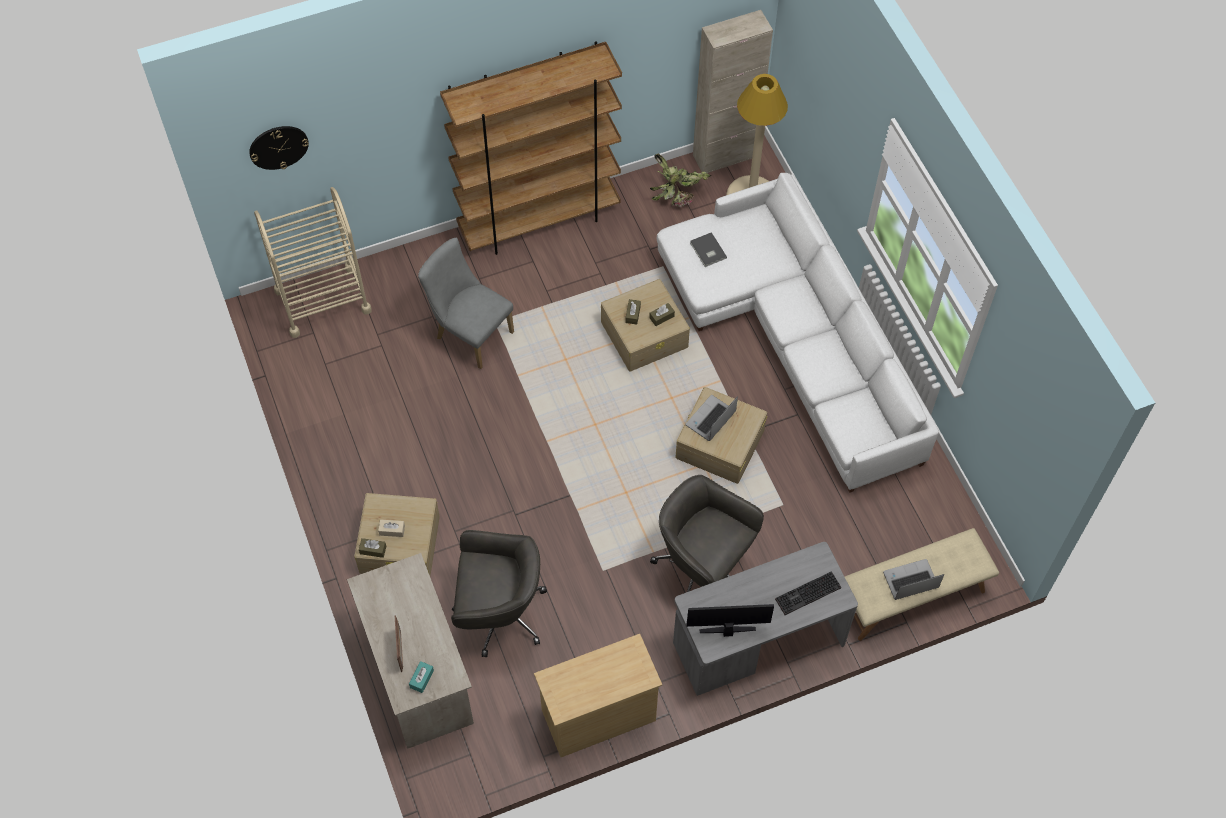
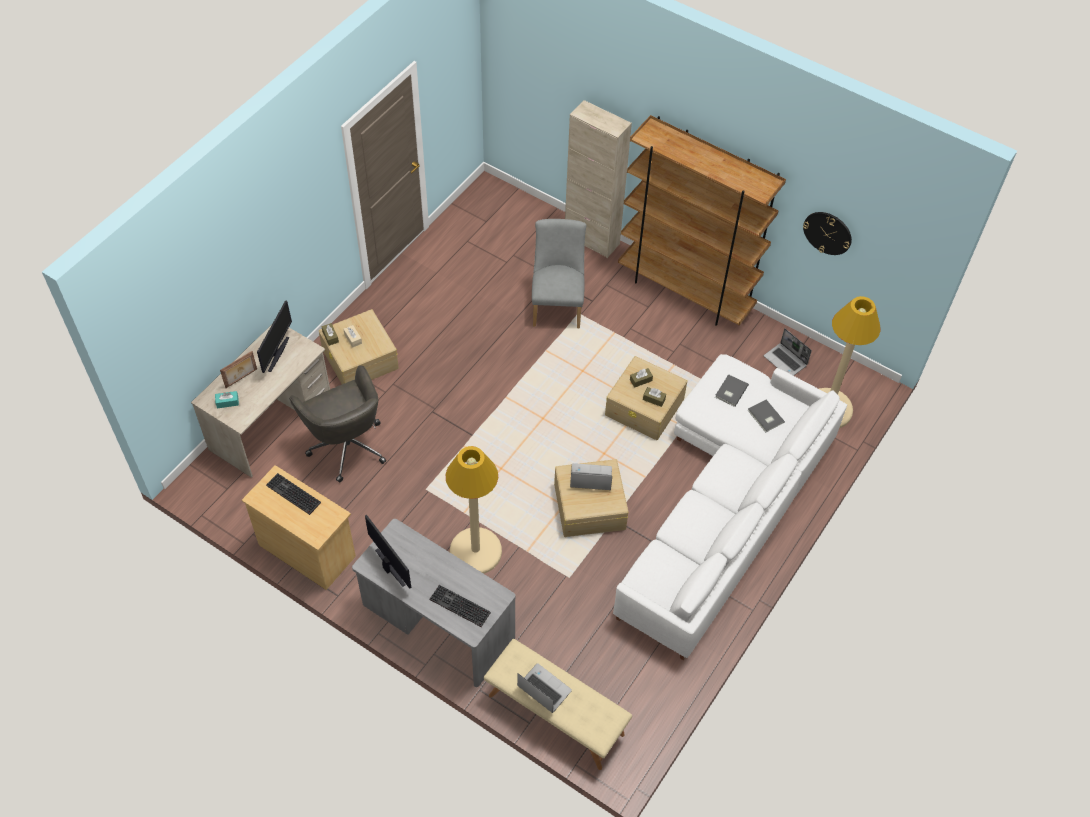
camera: 55 degrees right, 5 degrees down
(278, 147) = (533, 66): wall clock -> wall clock (827, 233)
(323, 300) = (515, 212): beige cart -> none
(393, 600) = (277, 354): none -> monitor
(581, 675) = (292, 494): none -> keyboard
(677, 195) = (785, 361): potted plant -> laptop
(702, 566) = (476, 551): grey office chair -> beige floor lamp
(725, 156) = (849, 371): beige cabinet -> beige cabinet (591, 240)
(754, 243) = (765, 417): none -> grey book

